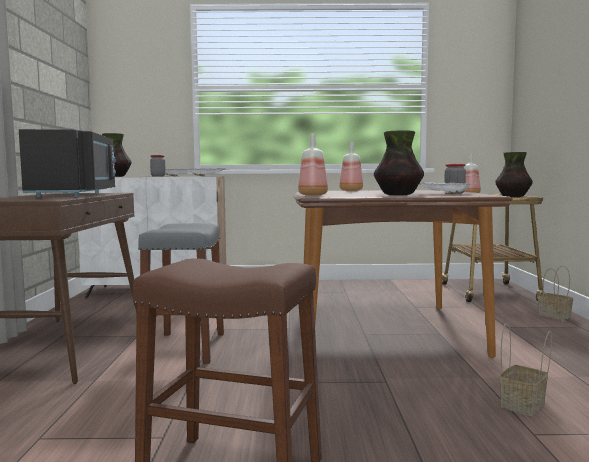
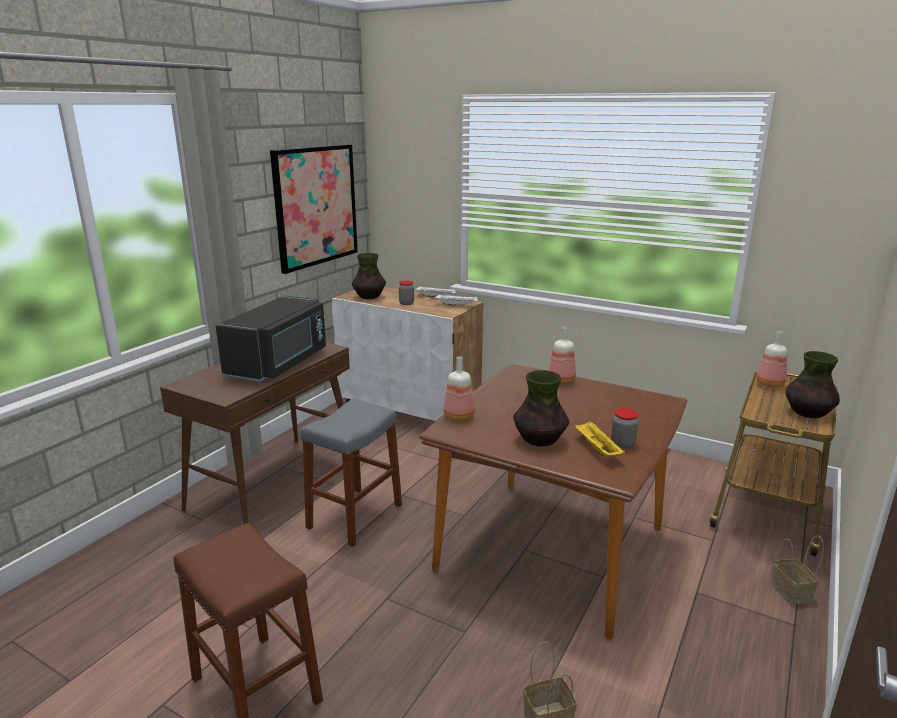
camera: 30 degrees right, 15 degrees up
(57, 83) = (316, 206): none -> picture
(443, 194) = (596, 448): white tray -> yellow tray

